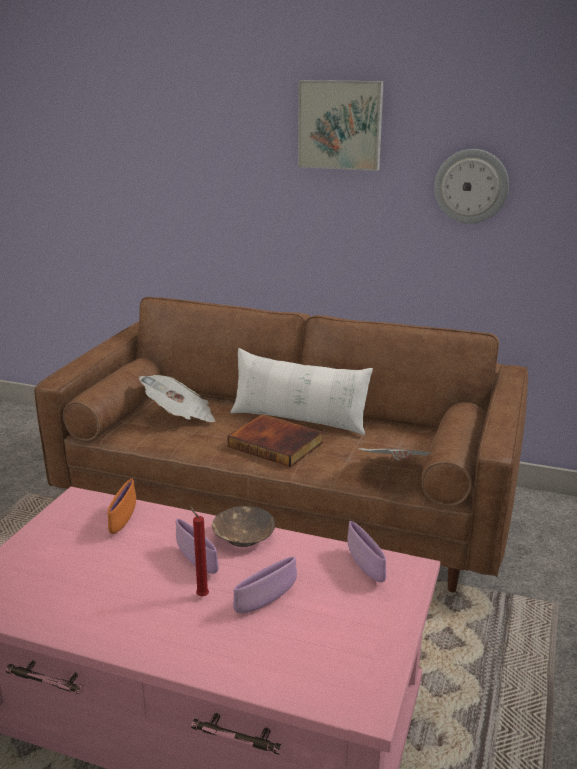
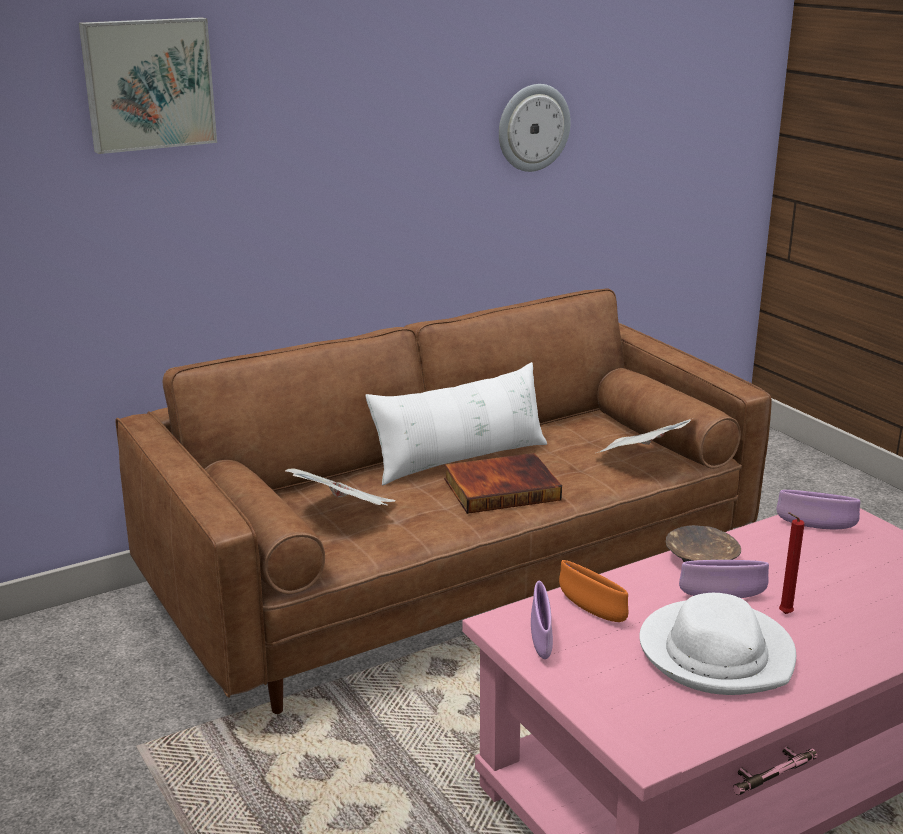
camera: 50 degrees left, 0 degrees up
(114, 585) = (716, 653): none -> white hat
(266, 601) = (824, 587): purple bowl -> purple bowl (541, 640)
(340, 125) = (388, 71): picture -> picture (148, 84)

